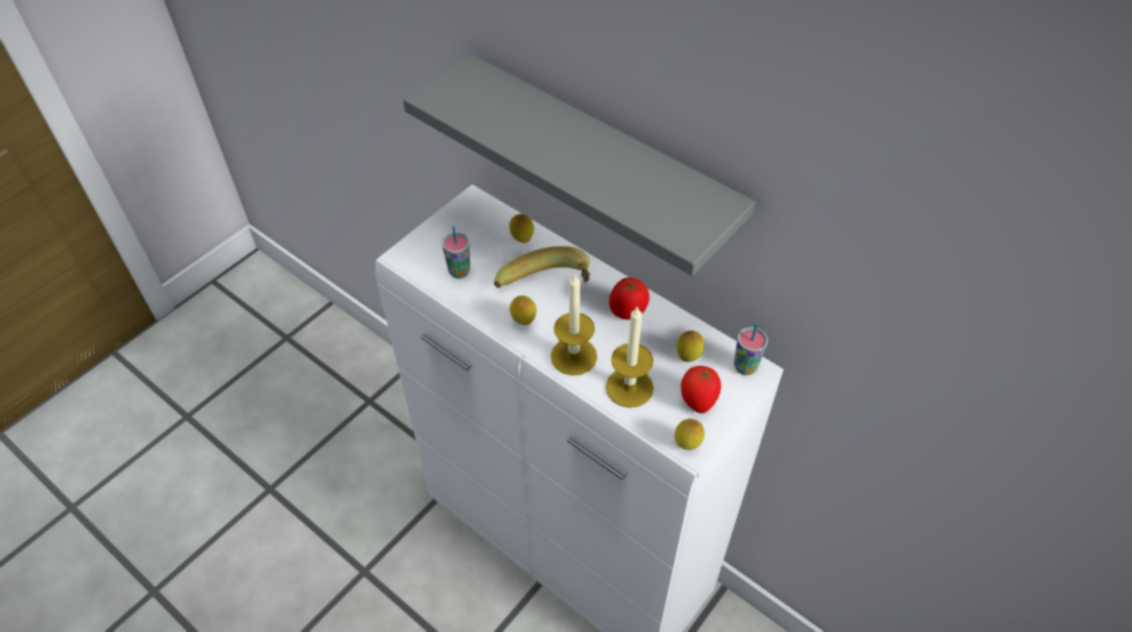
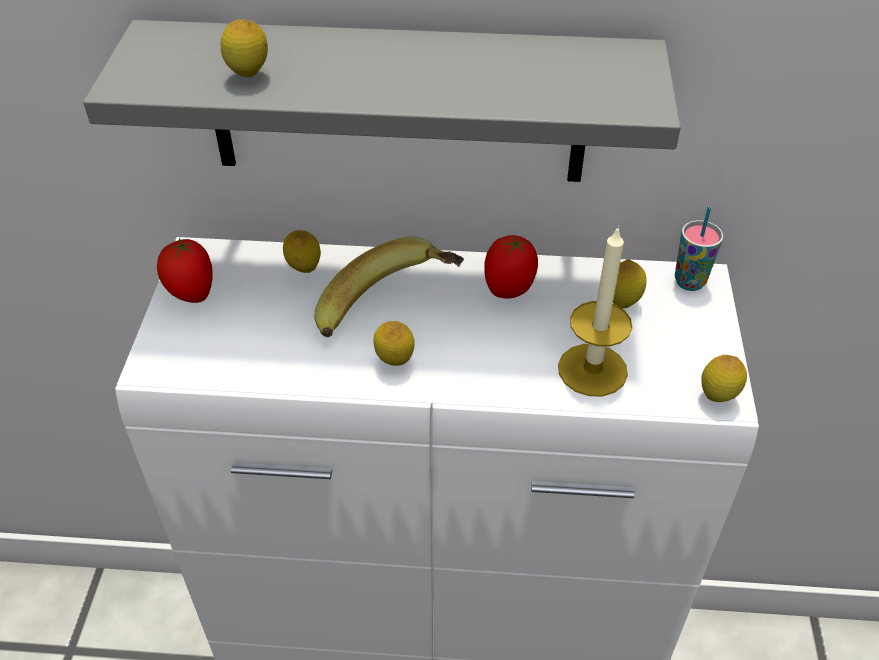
camera: 35 degrees left, 5 degrees down
(459, 272) = (253, 345): cup -> none
(493, 120) = (249, 77): none -> lemon
(574, 356) = (494, 370): candle -> none
(697, 401) = (679, 344): tomato -> tomato (191, 294)

